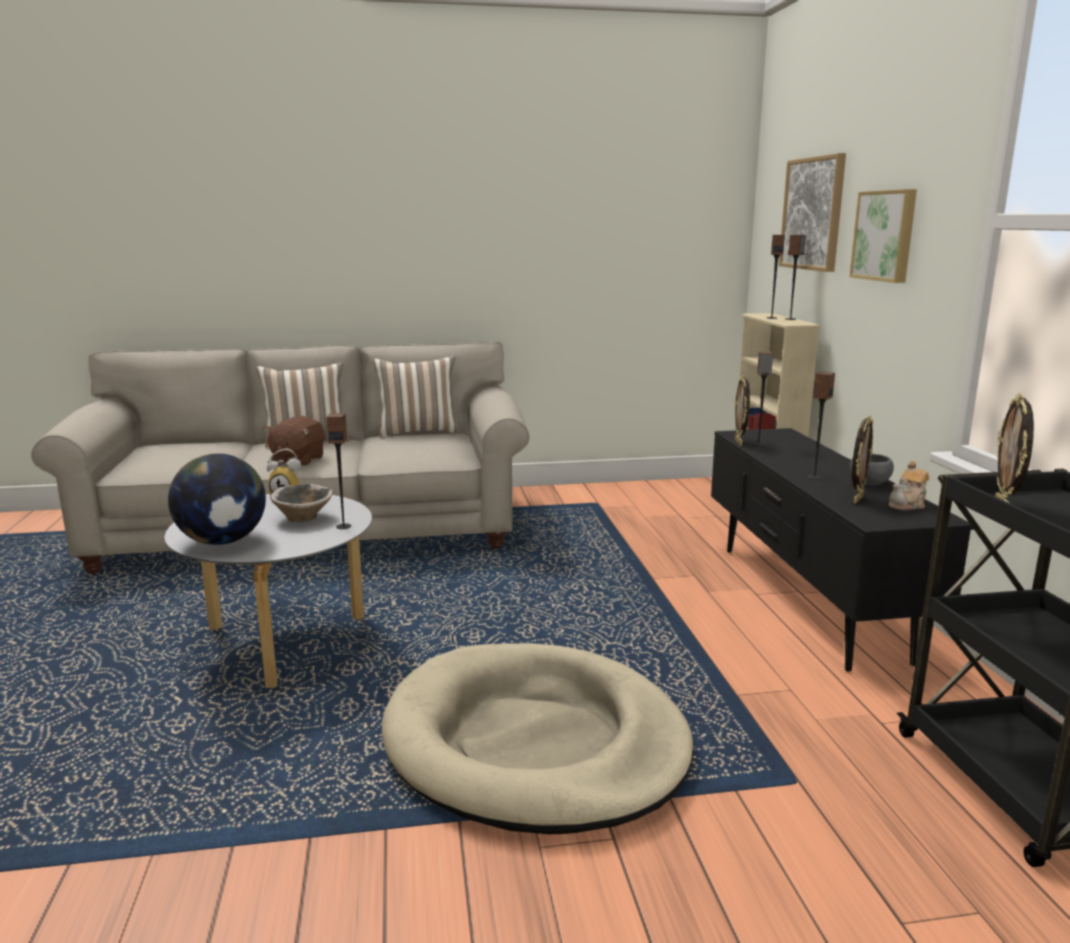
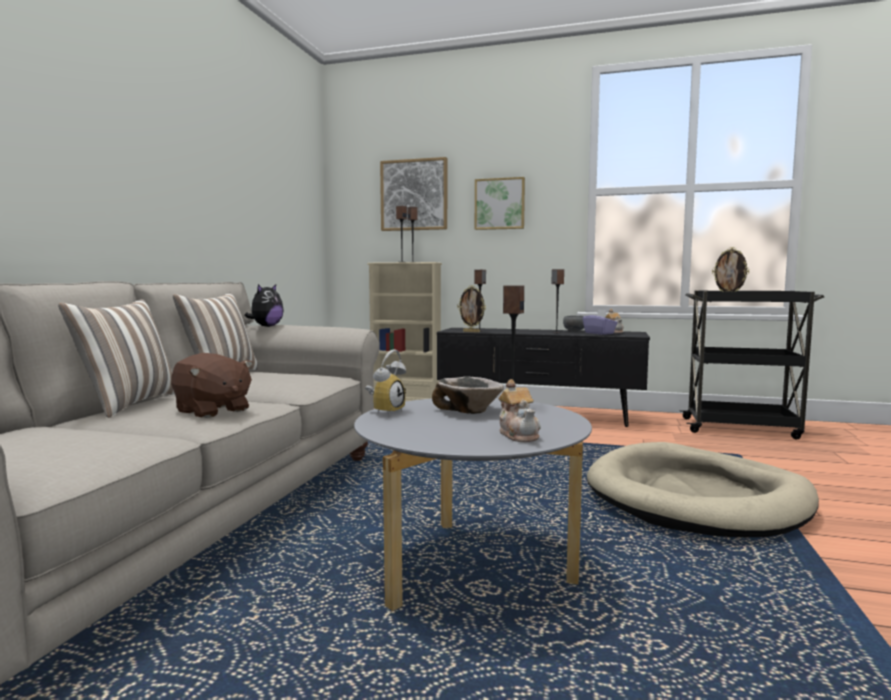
camera: 65 degrees left, 10 degrees down
(223, 541) = (519, 435): globe -> teapot
(488, 391) = (266, 326): none -> plush toy
(857, 499) = (599, 333): picture frame -> purple tissue box

